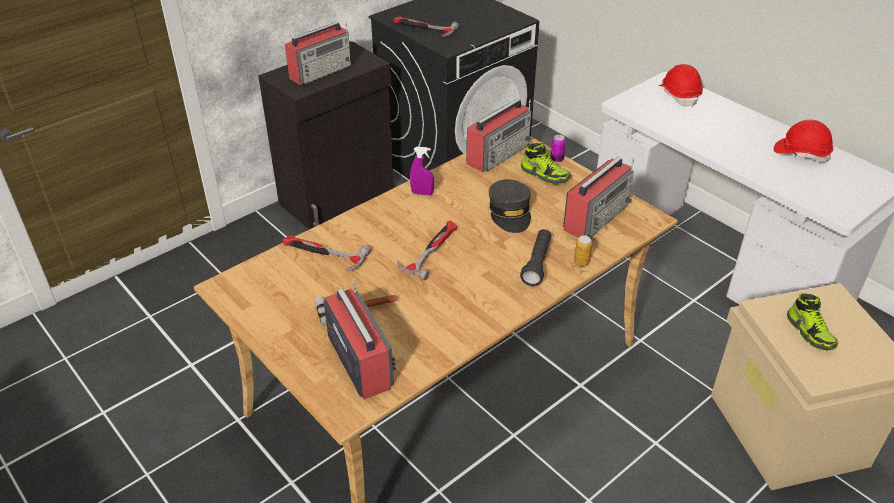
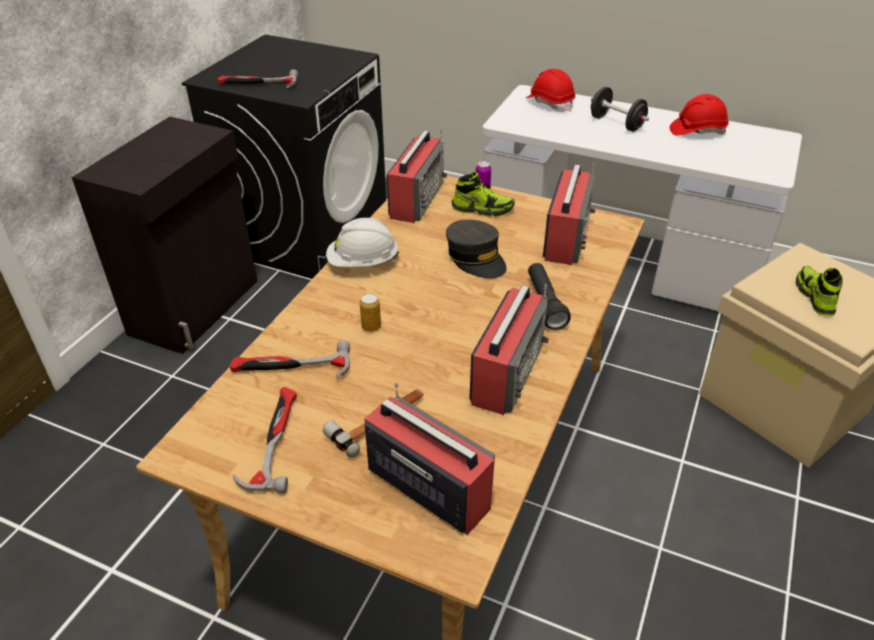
camera: 25 degrees left, 0 degrees up
(321, 71) = (154, 156): radio -> radio (507, 372)
(422, 193) = (363, 263): purple spray bottle -> white hard hat
(430, 251) = (418, 325): hammer -> hammer (273, 441)
(581, 262) = (588, 288): can -> can (371, 327)
(727, 128) = (616, 123): none -> black dumbbell
(810, 332) = (814, 296): shoe -> shoe turned 135 degrees counterclockwise

